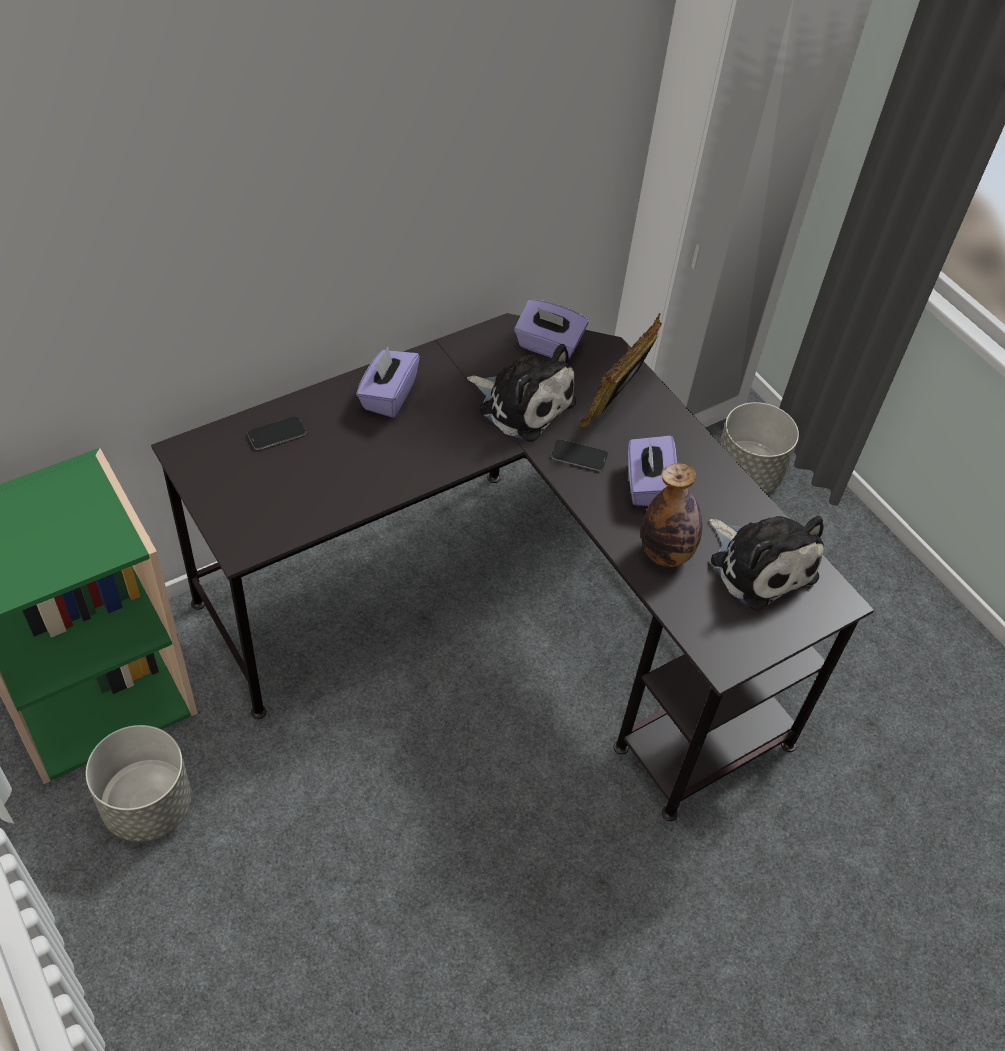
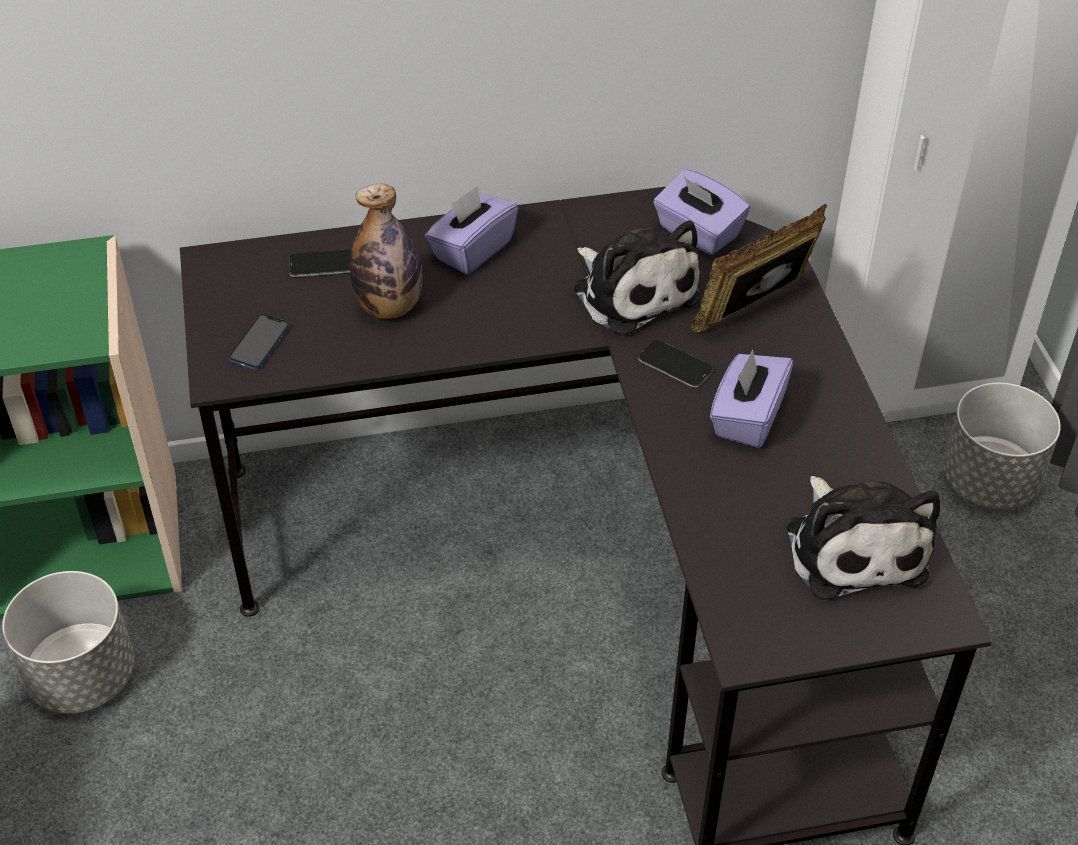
camera: 25 degrees right, 5 degrees down
(259, 512) = (259, 343): none -> phone
(666, 553) = (732, 502): bottle -> bottle (389, 307)

